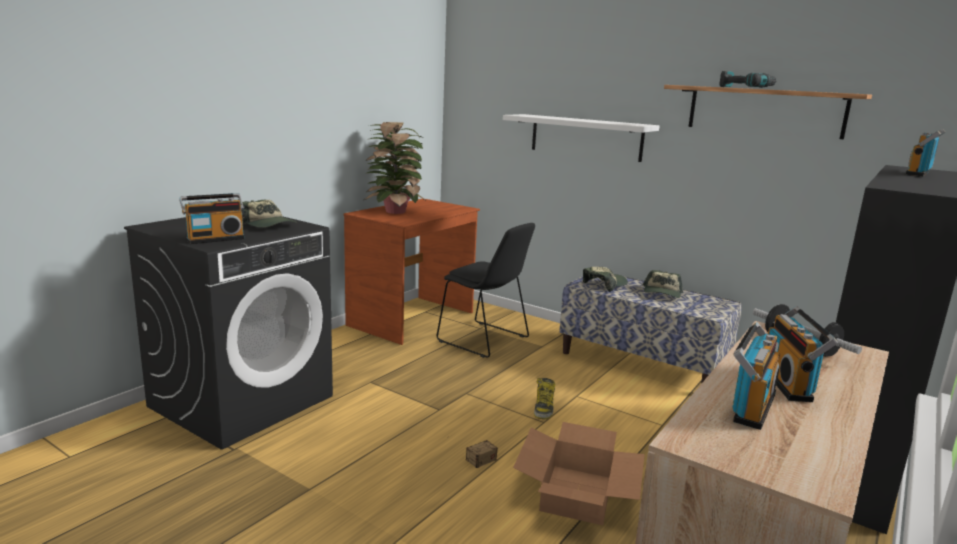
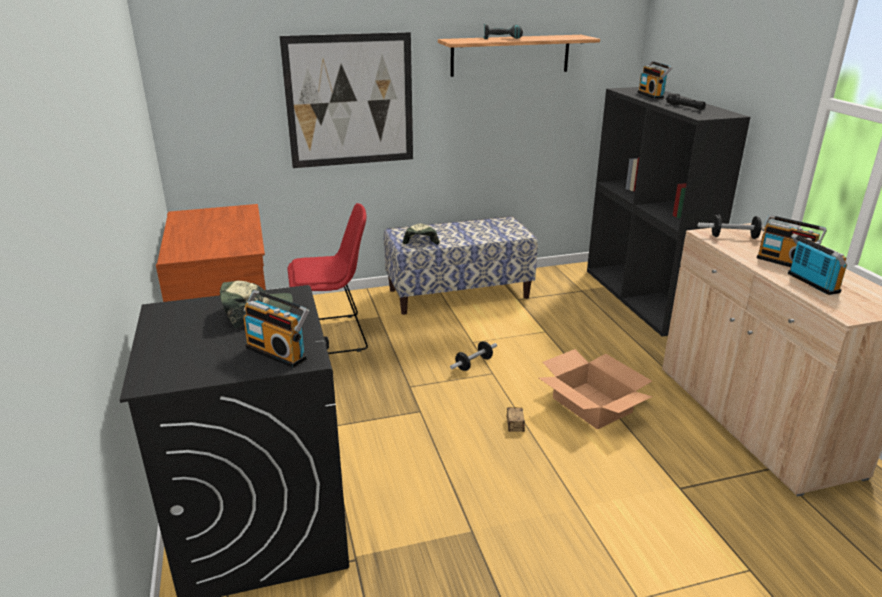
camera: 50 degrees left, 10 degrees up
(215, 239) = (278, 352): radio -> radio turned 120 degrees clockwise
(395, 211) = (198, 239): potted plant -> none
(485, 340) = (332, 336): black chair -> red chair
(543, 408) = (474, 364): boot -> dumbbell
(585, 137) = (350, 101): white shelf -> picture
(662, 293) = (465, 229): cap -> none
(911, 182) = (685, 107): none -> black flashlight

